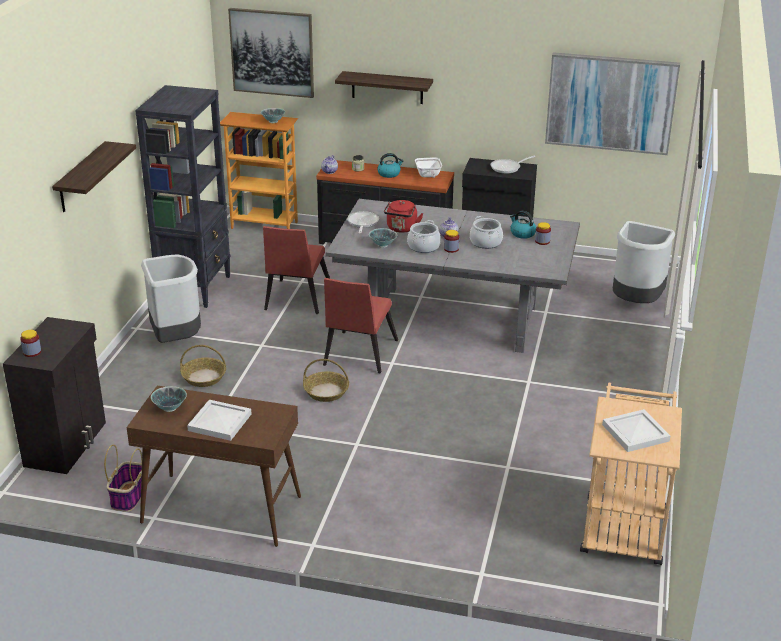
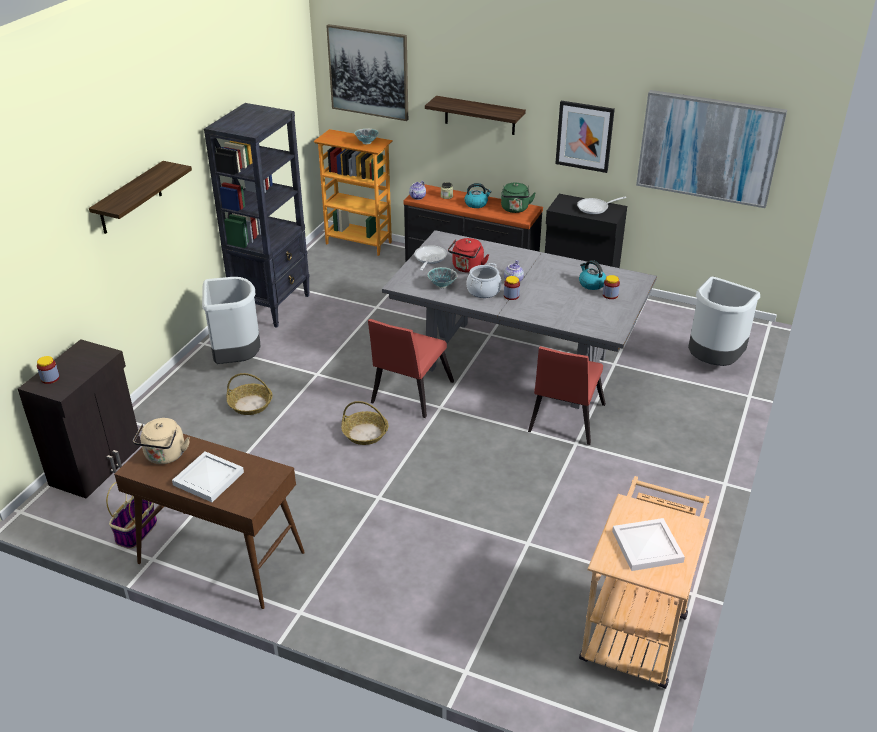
camera: 10 degrees right, 5 degrees up
(170, 408) = (164, 456): bowl -> beige kettle
(296, 300) = (365, 327): red chair -> red chair (564, 421)
(428, 176) = (515, 209): frying pan -> green kettle
(486, 242) = (550, 291): cooking pot -> none
(492, 100) = (584, 136): none -> picture

